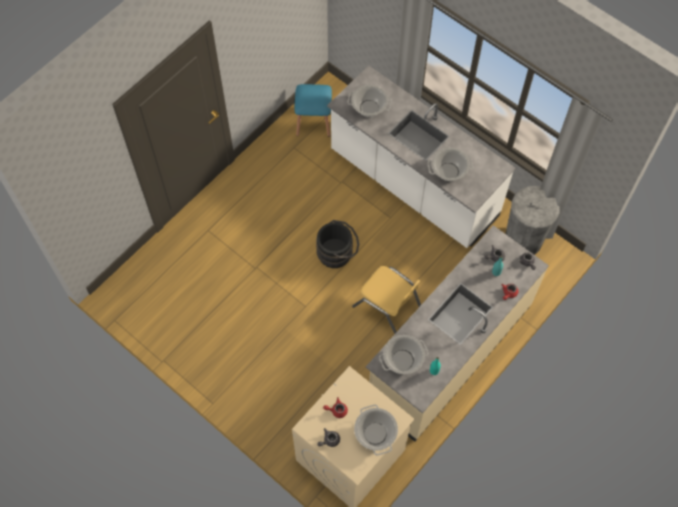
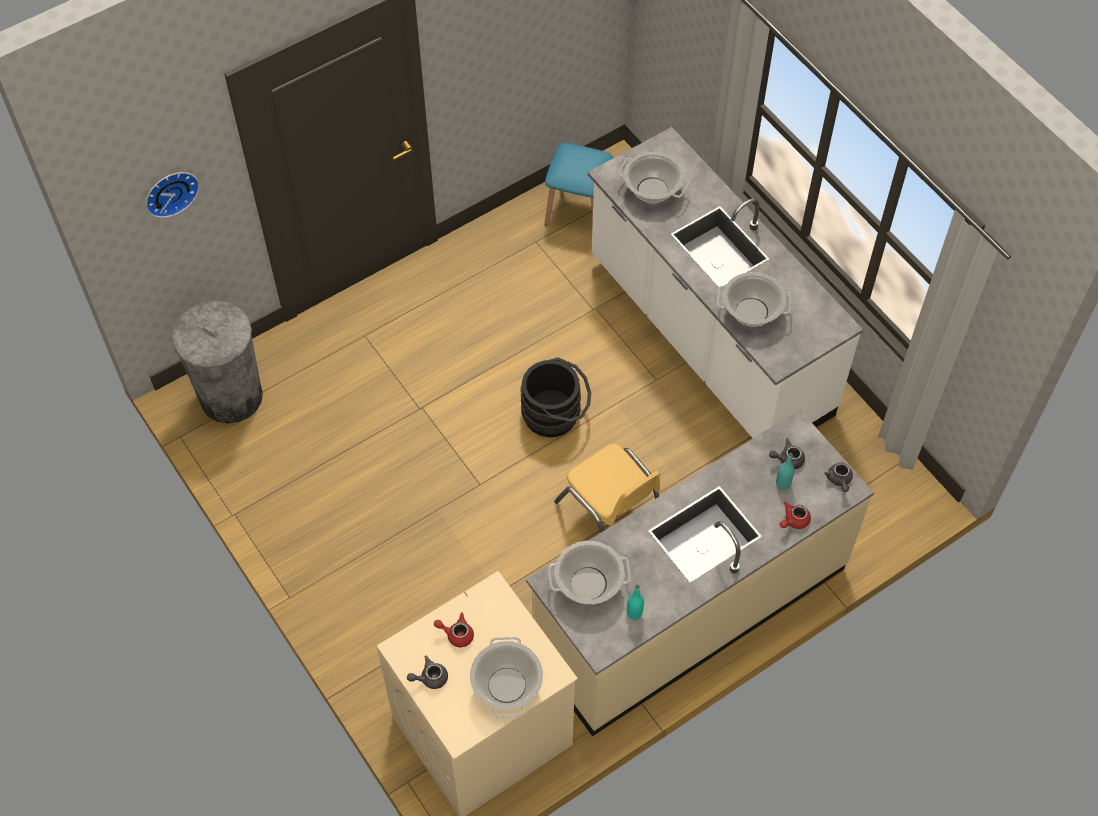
camera: 15 degrees right, 5 degrees down
(88, 181) = (170, 191): none -> wall clock
(523, 240) = (864, 462): grey trash can -> grey trash can (231, 396)

